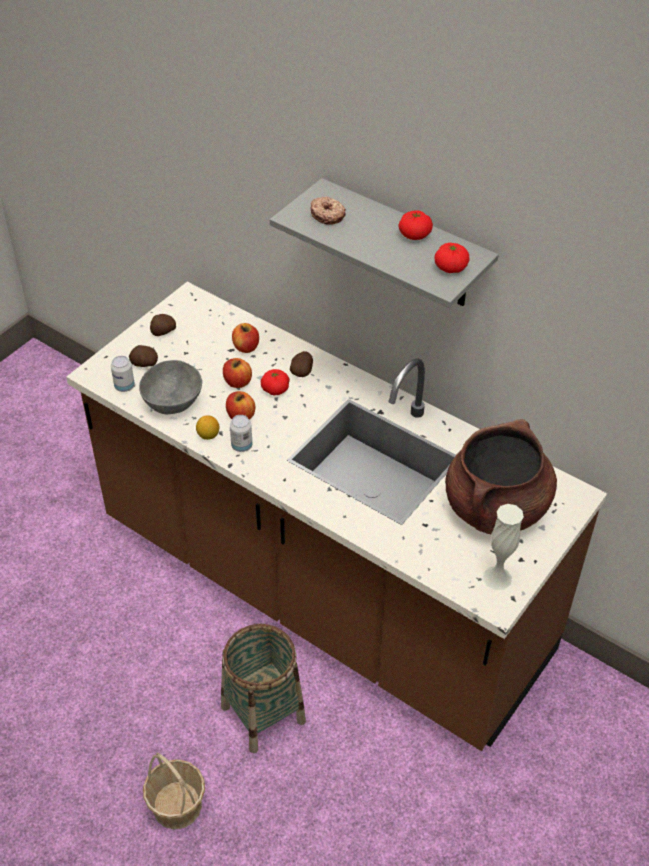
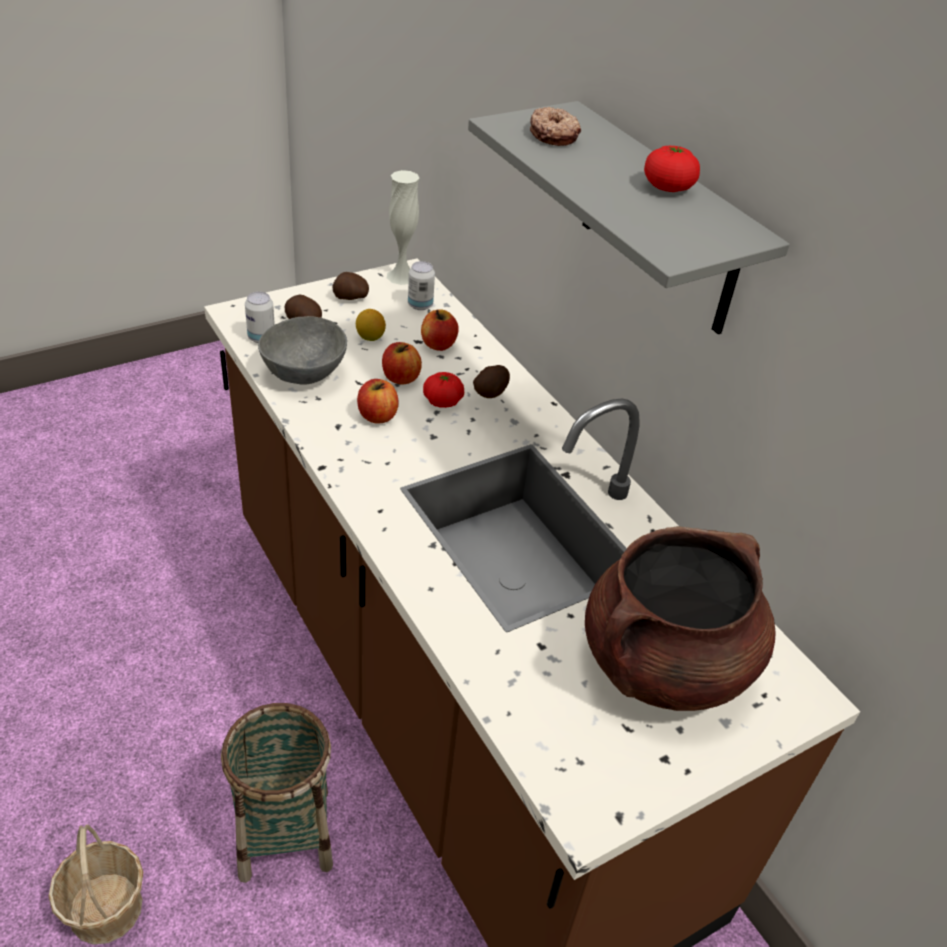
camera: 20 degrees right, 5 degrees down
(208, 435) = (320, 424): lemon -> lemon (370, 337)
(242, 446) = (353, 450): can -> can (420, 305)
(450, 268) = (698, 237): tomato -> none
(497, 578) = (610, 772): white vase -> white vase (401, 276)

